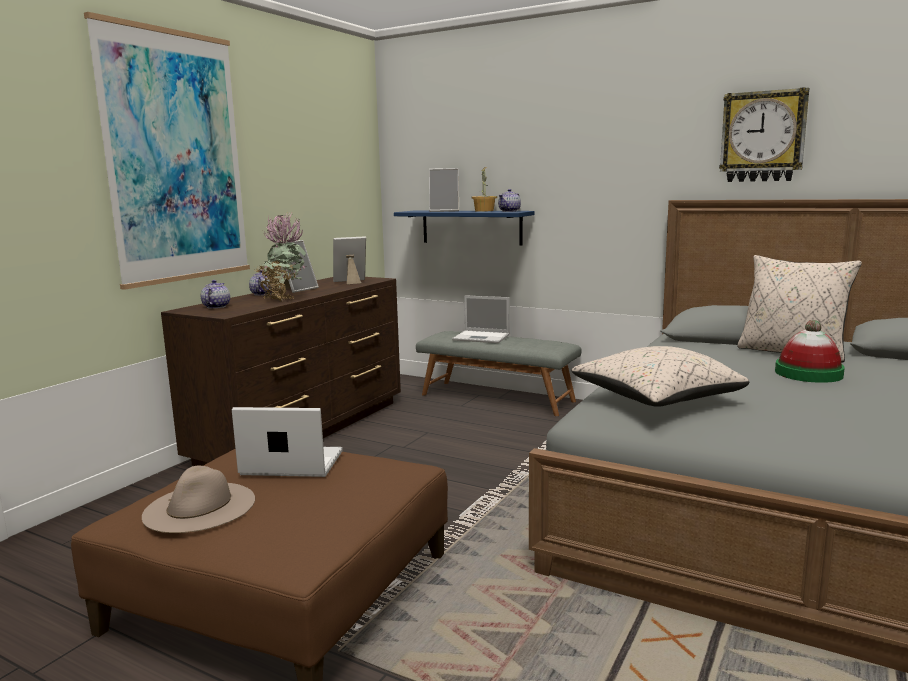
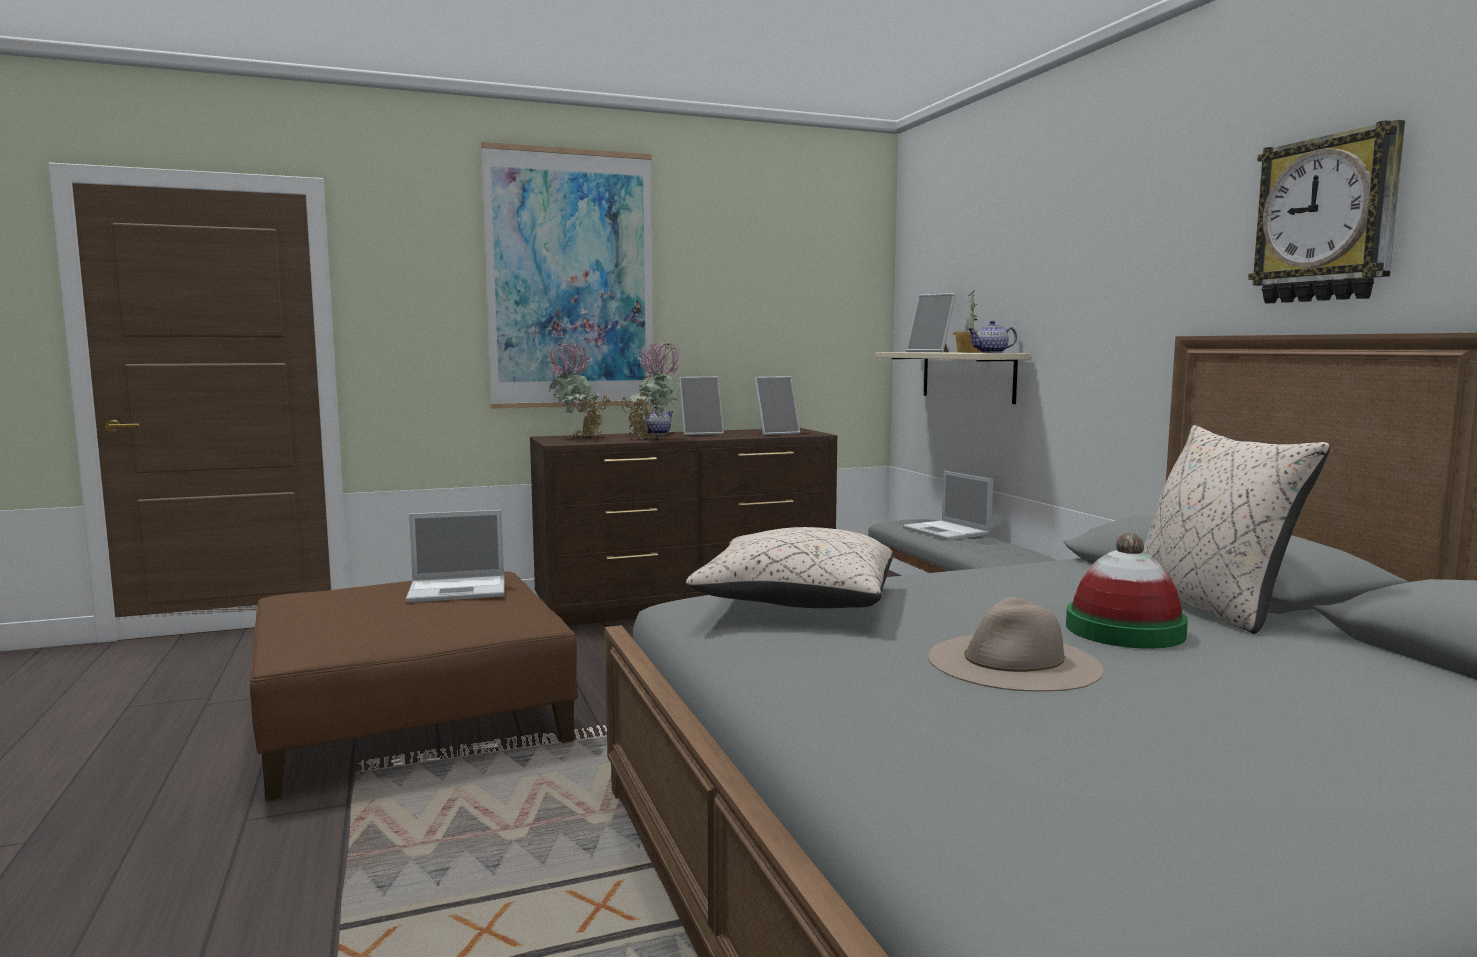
camera: 40 degrees right, 5 degrees down
(200, 507) = (335, 599): beige hat -> beige hat (1014, 662)
(216, 307) = (578, 437): teapot -> potted plant
(290, 463) = (459, 589): laptop -> laptop turned 120 degrees clockwise
(350, 282) = (776, 433): picture frame -> picture frame turned 135 degrees clockwise
(471, 227) = (967, 376): blue shelf -> beige shelf

